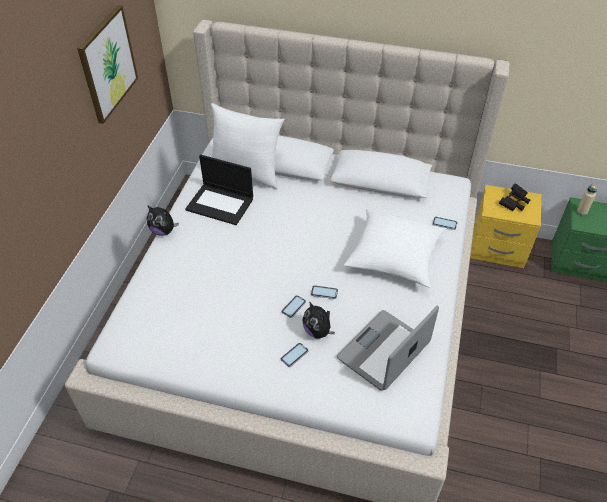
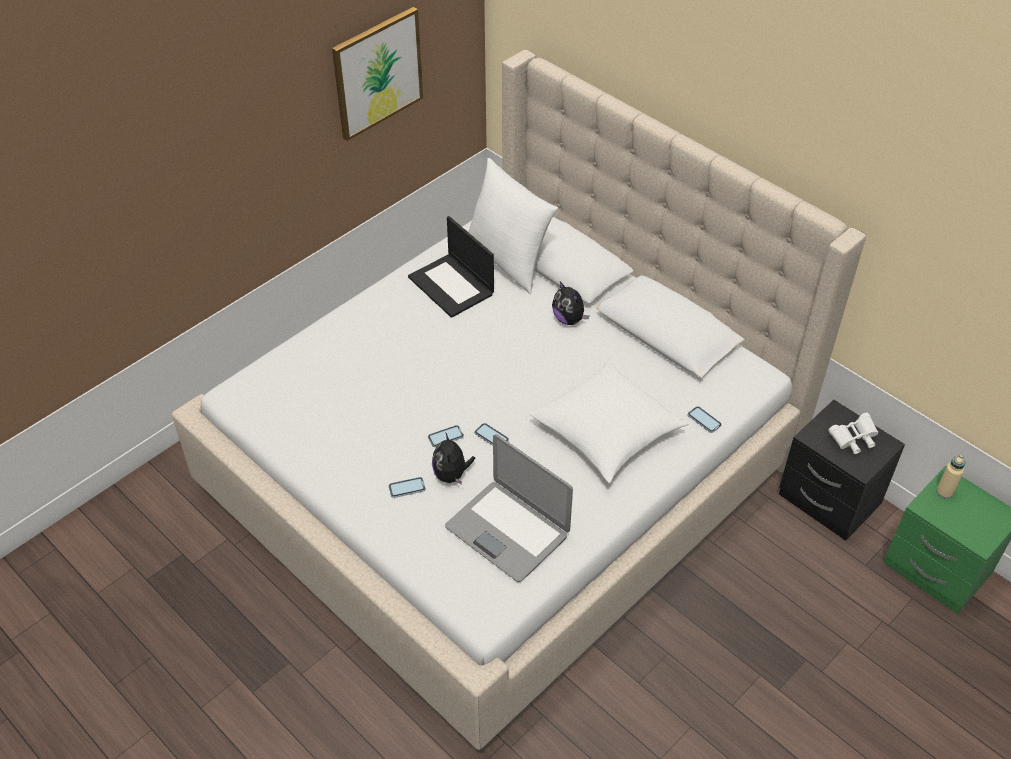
camera: 30 degrees right, 0 degrees up
(163, 231) = (368, 291): plush toy -> plush toy (569, 319)
(384, 351) = (507, 530): laptop -> laptop turned 120 degrees counterclockwise
(497, 249) = (828, 500): yellow nightstand -> black nightstand
(514, 203) = (853, 440): black binoculars -> white binoculars

